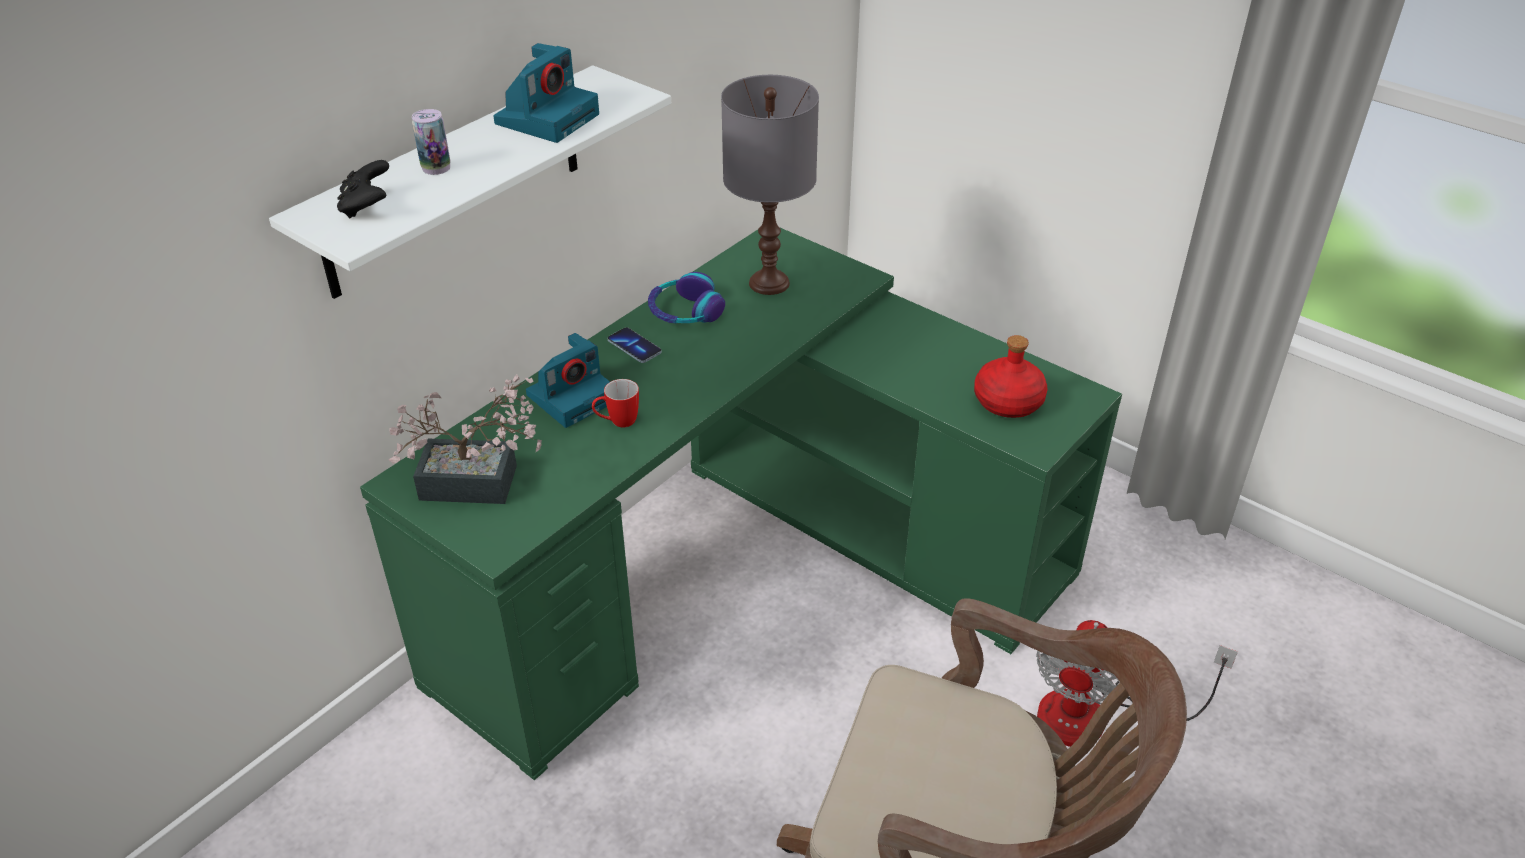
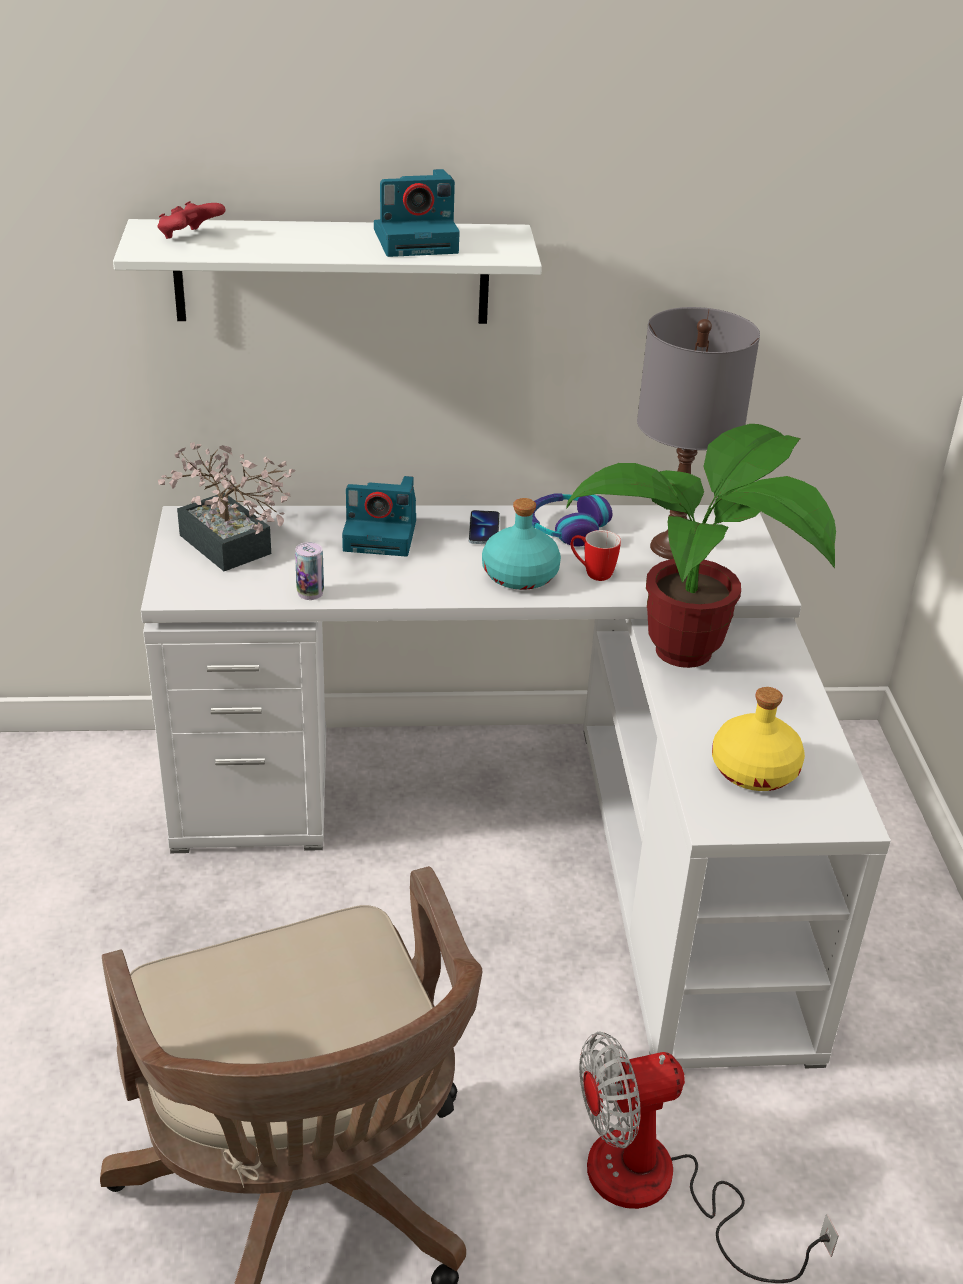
camera: 45 degrees right, 5 degrees down
(367, 206) = (190, 237): black game controller -> red game controller
(436, 168) = (278, 236): can -> can (310, 593)
(617, 422) = (383, 570): mug -> mug (592, 573)
(711, 365) = (519, 576): none -> turquoise bottle
(750, 565) = (529, 831): green desk -> white desk
(872, 351) = (694, 655): none -> potted plant
(1009, 401) = (755, 770): red bottle -> yellow bottle

